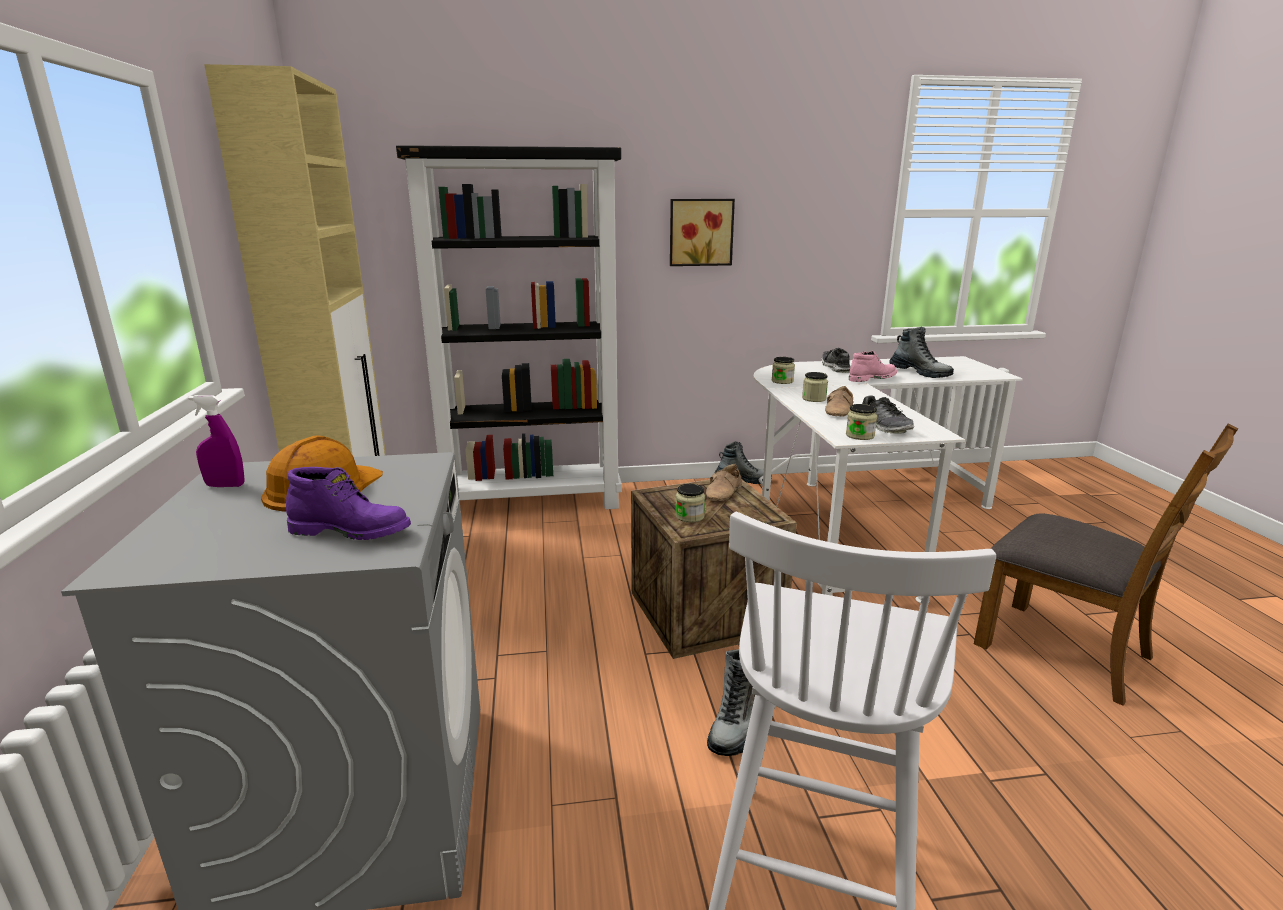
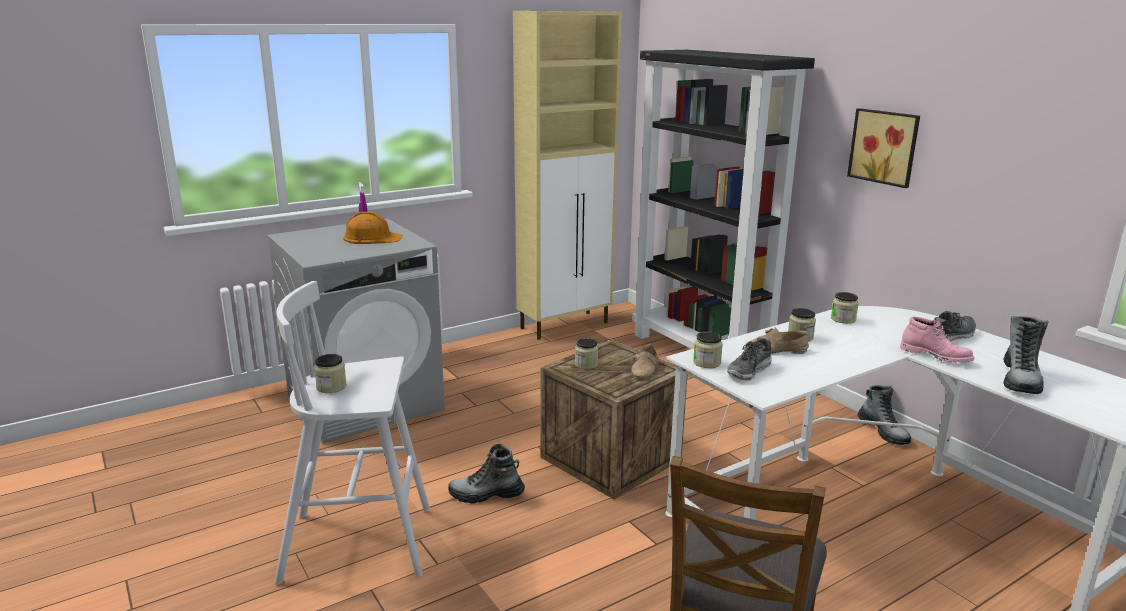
camera: 65 degrees right, 0 degrees up
(352, 531) = (329, 252): purple boot -> none
(725, 492) = (646, 369): beige shoe -> beige shoe turned 75 degrees counterclockwise
(847, 664) = (331, 387): none -> jar

